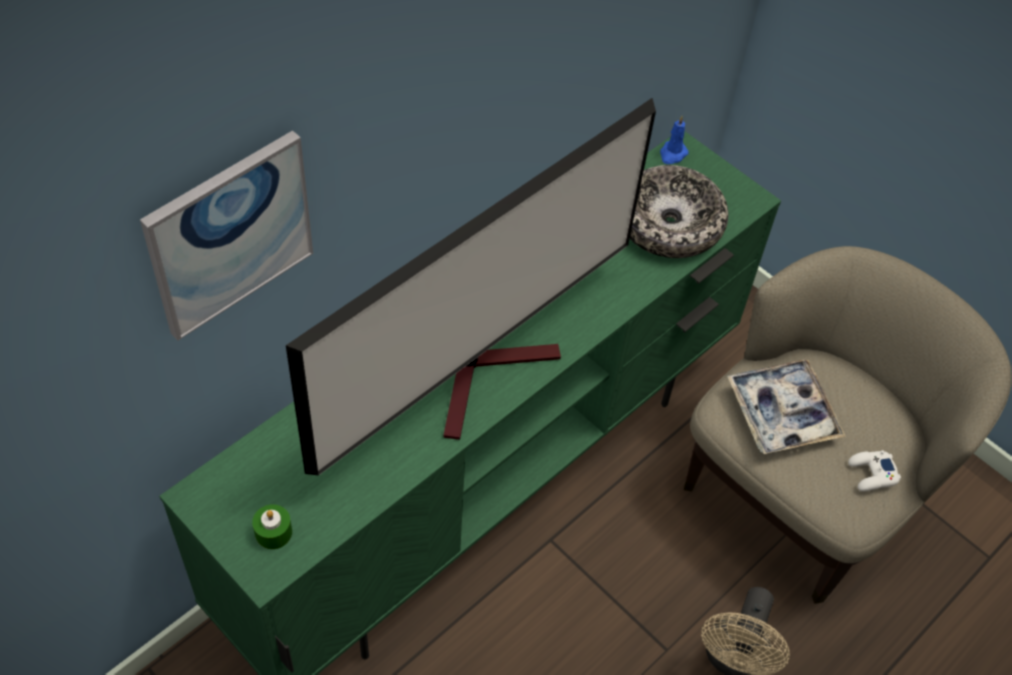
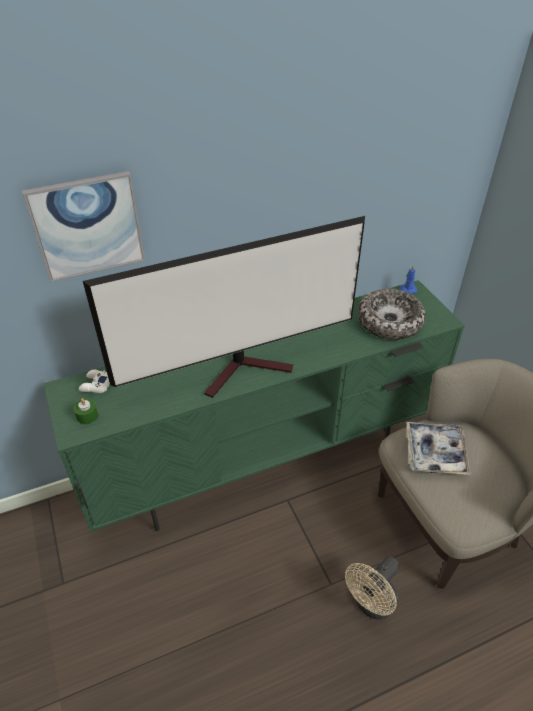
camera: 25 degrees right, 10 degrees down
(872, 474) = (483, 504): white game controller -> white game controller (96, 385)

